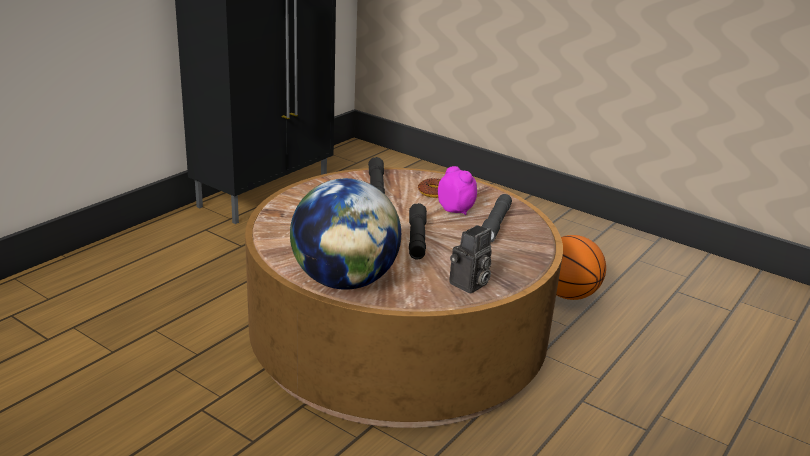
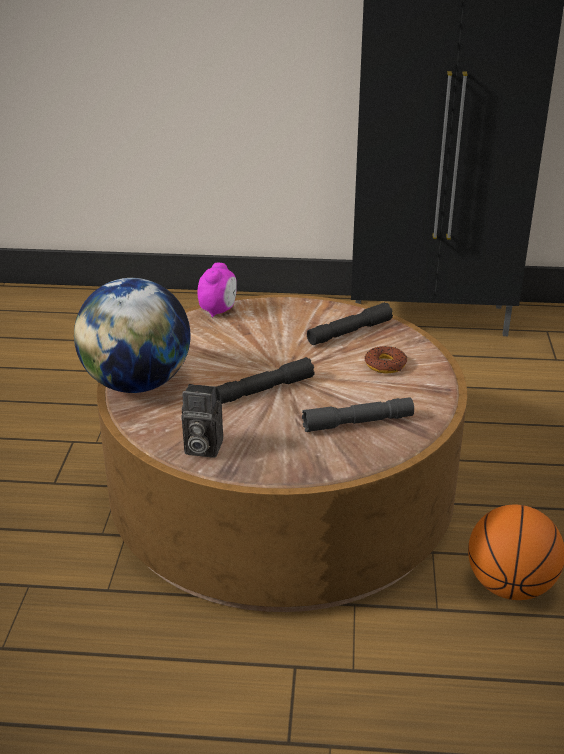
camera: 60 degrees right, 5 degrees up
(456, 210) = (360, 390): alarm clock -> alarm clock (218, 311)

